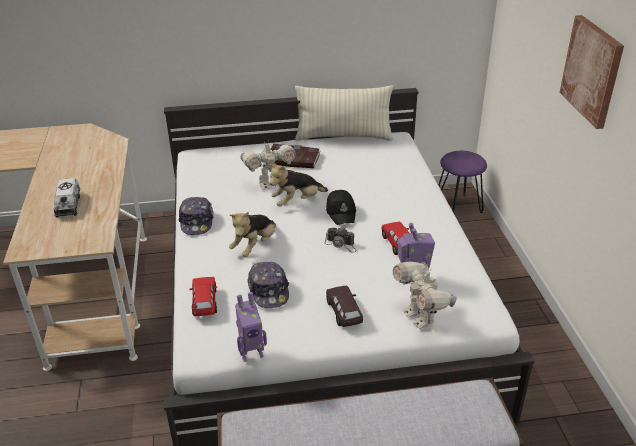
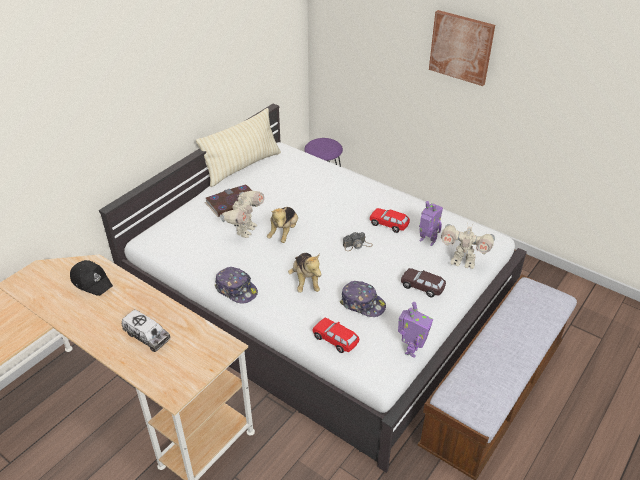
camera: 45 degrees left, 5 degrees up
(341, 212) = (324, 223): black cap -> black cap (92, 281)

